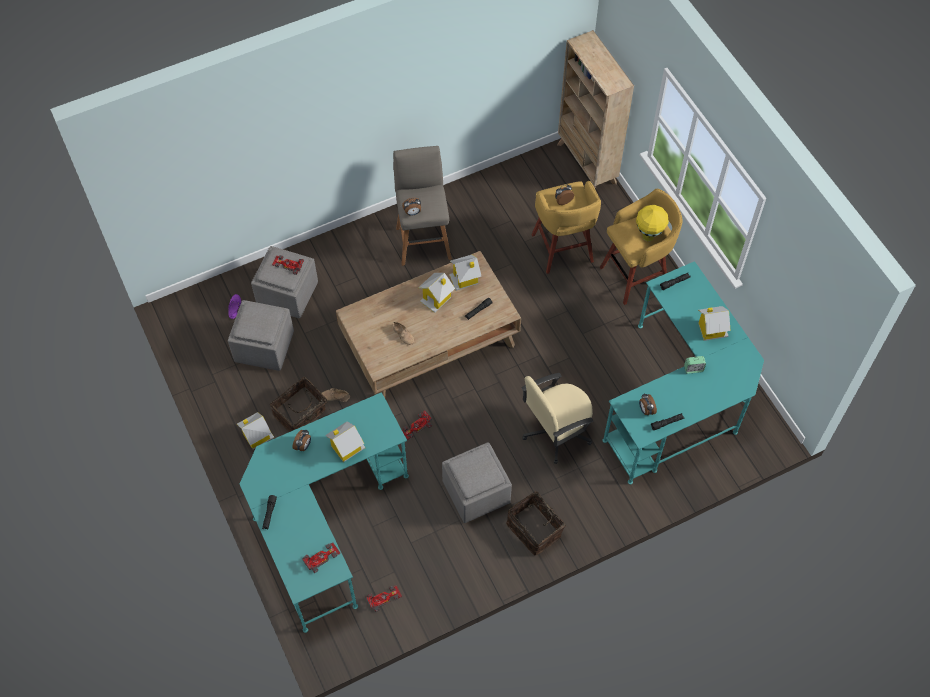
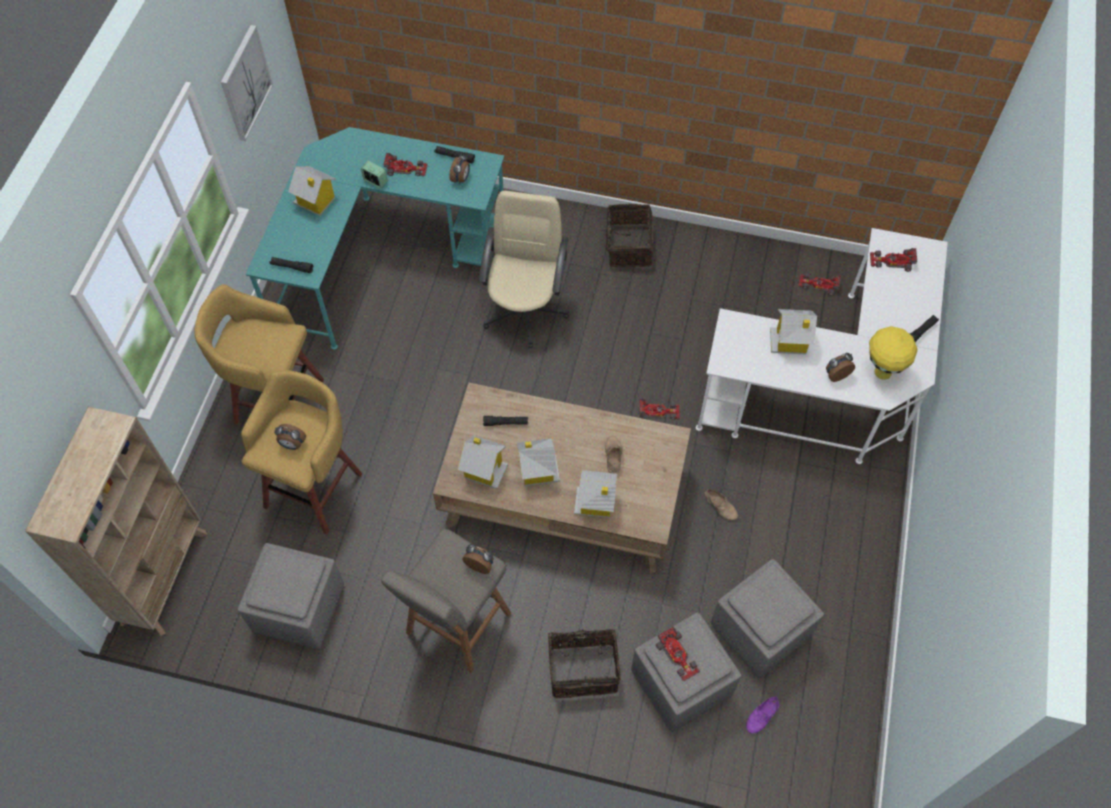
camera: 140 degrees left, 0 degrees up
(257, 436) = (841, 524): toy house -> toy house (595, 503)
(300, 413) = (773, 515): basket -> basket (583, 668)
(322, 520) = (829, 389): turquoise desk -> white desk
(475, 492) = (654, 312): grey ottoman -> grey ottoman (299, 609)
(555, 432) = (525, 310): beige office chair -> beige office chair turned 90 degrees counterclockwise
(648, 236) = (255, 333): yellow table lamp -> yellow table lamp (882, 371)
(686, 392) = (406, 168): none -> toy car
(788, 288) = (245, 83): none -> picture

